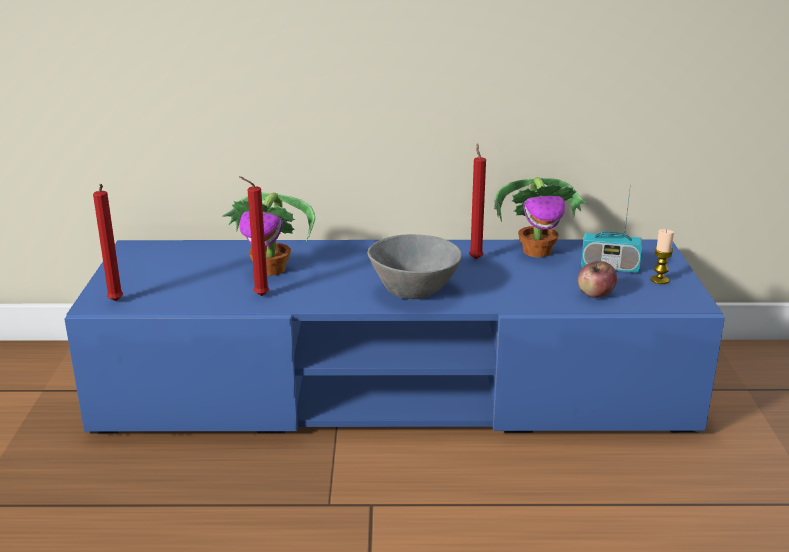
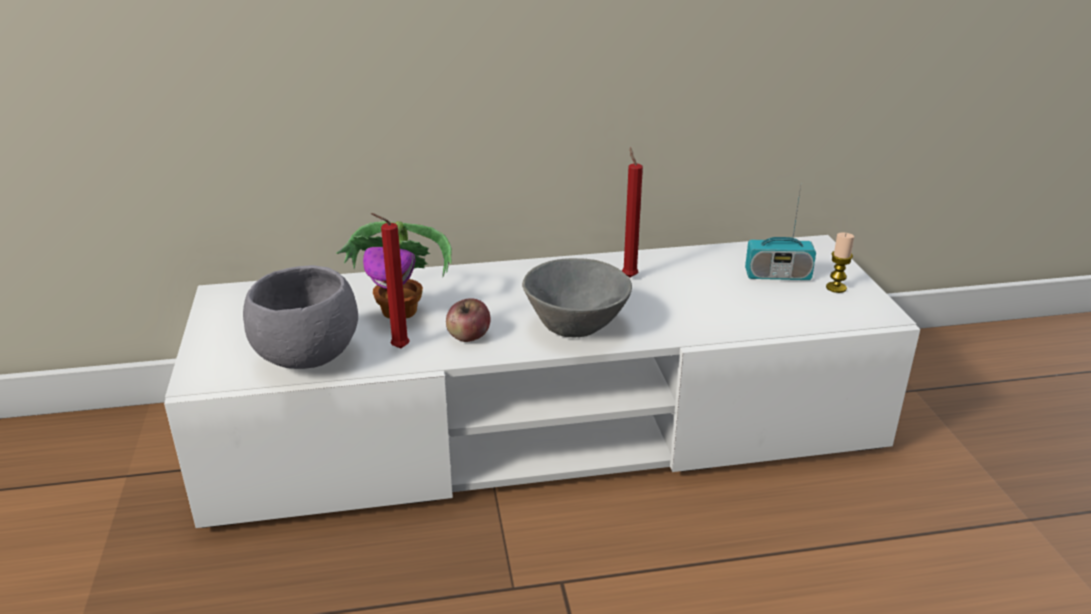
camera: 10 degrees left, 5 degrees up
(116, 302) = (224, 374): red candle -> none
(184, 296) = (307, 357): none -> grey bowl
(394, 388) = (545, 429): blue tv stand -> white tv stand
(538, 251) = (693, 261): potted plant -> none
(595, 294) = (776, 312): apple -> apple (468, 337)

